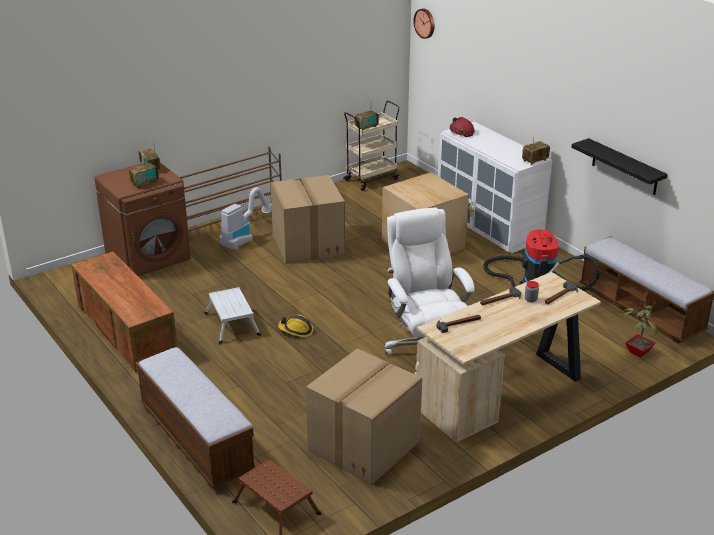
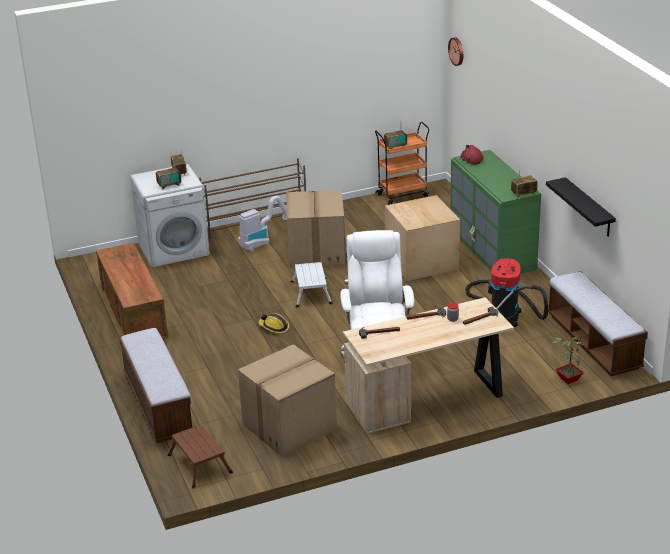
camera: 15 degrees right, 0 degrees up
(150, 256) = (175, 249): brown washing machine -> white washing machine
(232, 324) = (222, 316): white step ladder -> white step ladder (311, 293)
(372, 180) = (403, 196): beige cart -> orange cart
(488, 225) = (492, 250): white cabinet -> green cabinet

